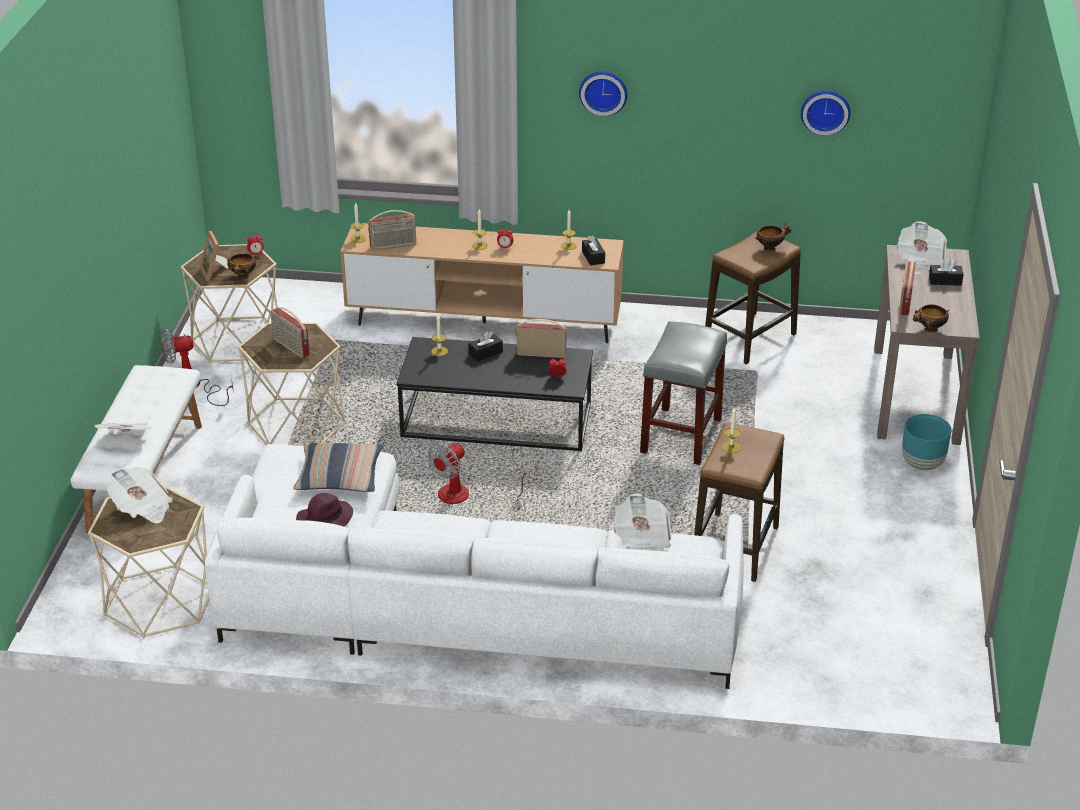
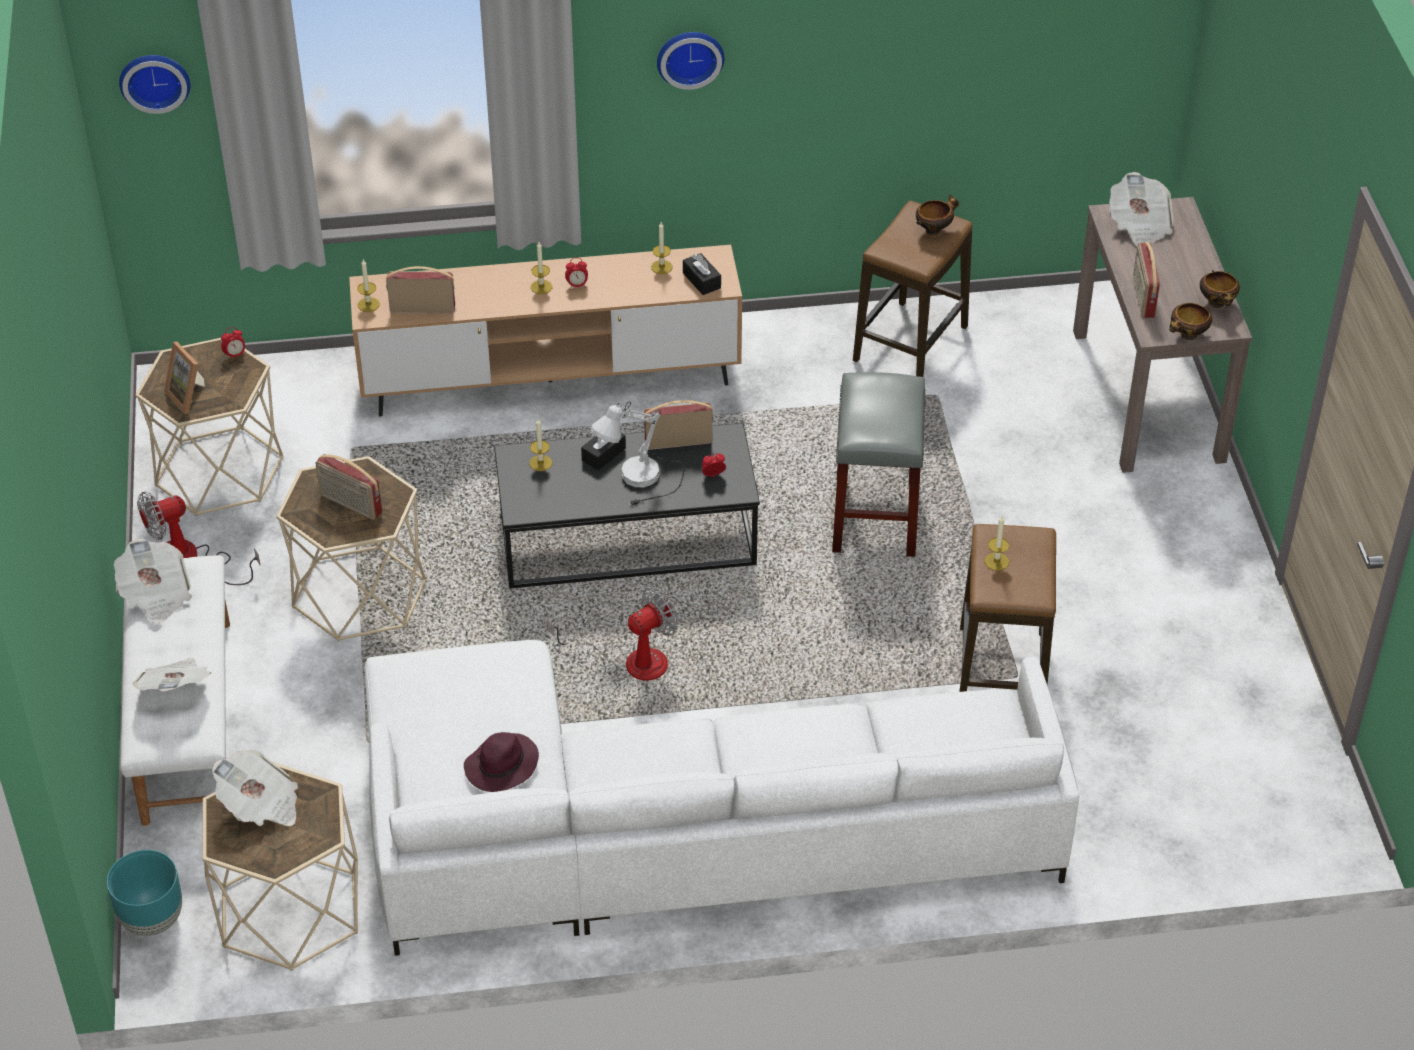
camera: 15 degrees left, 10 degrees up
(243, 277) = (233, 397): bowl -> bowl (1217, 304)
(339, 476) = (492, 693): pillow -> none
(393, 246) = (422, 308): radio -> radio turned 150 degrees counterclockwise
(465, 495) = (630, 662): fan -> fan turned 150 degrees counterclockwise
(504, 374) = (642, 484): none -> white table lamp
(642, 540) = (920, 714): newspaper -> newspaper (156, 595)
(825, 111) = (991, 41): wall clock -> wall clock (155, 80)
(921, 464) = (1188, 501): turquoise planter -> turquoise planter (151, 919)
(945, 280) = (1180, 253): black tissue box -> none

